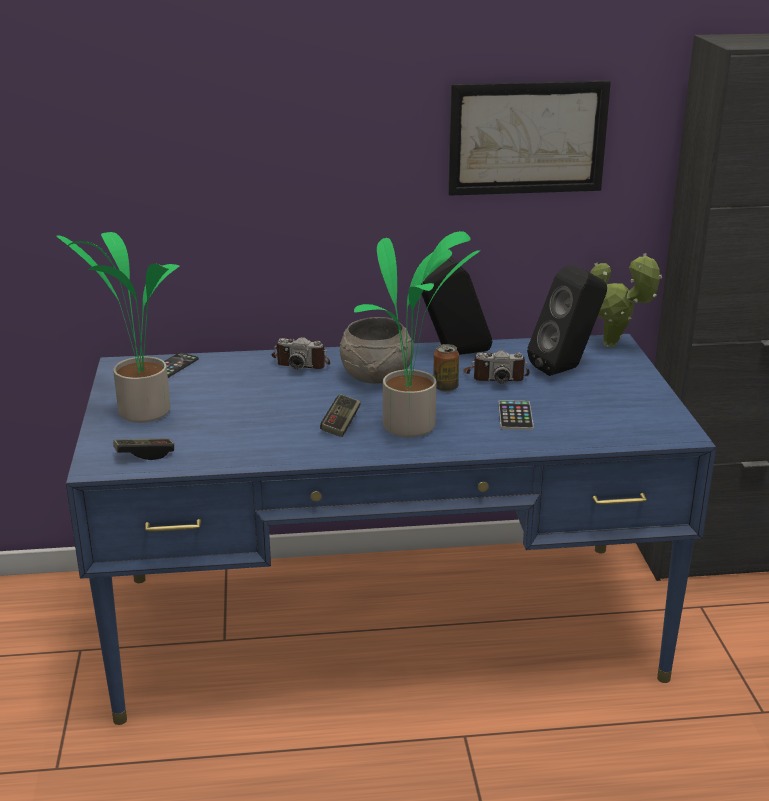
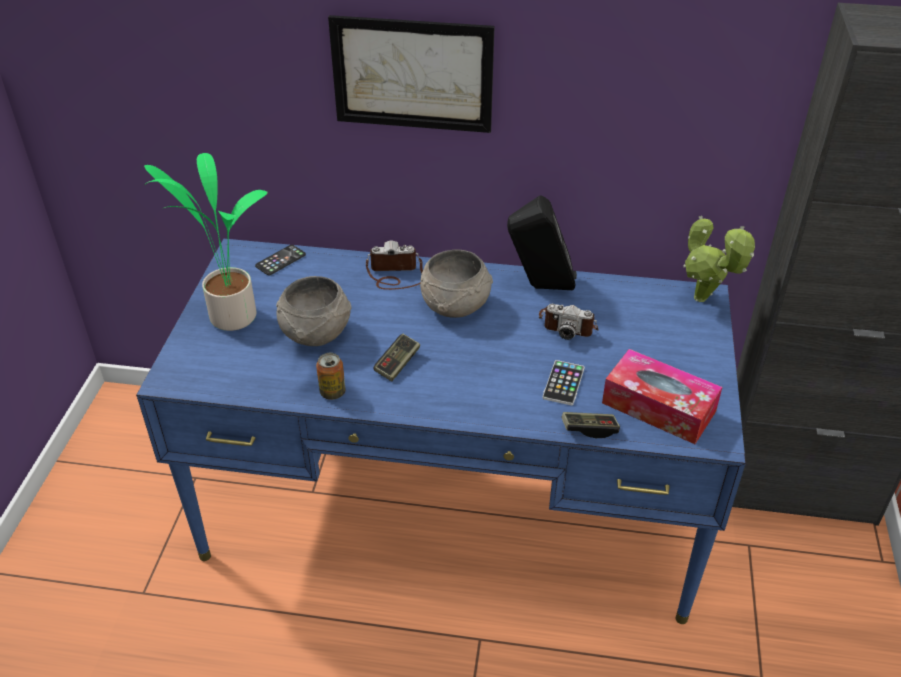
camera: 15 degrees right, 15 degrees up
(144, 454) = (213, 371): game controller -> game controller (589, 429)
(242, 414) = (315, 334): none -> grey bowl
(302, 362) = (395, 275): camera -> camera turned 150 degrees clockwise
(412, 427) = (460, 381): potted plant -> none
(445, 387) = (513, 332): can -> can (332, 392)
(527, 138) = (638, 90): picture -> picture (412, 74)
(566, 369) = (641, 326): black speaker -> none
(615, 420) = (658, 407): none -> tissue box

